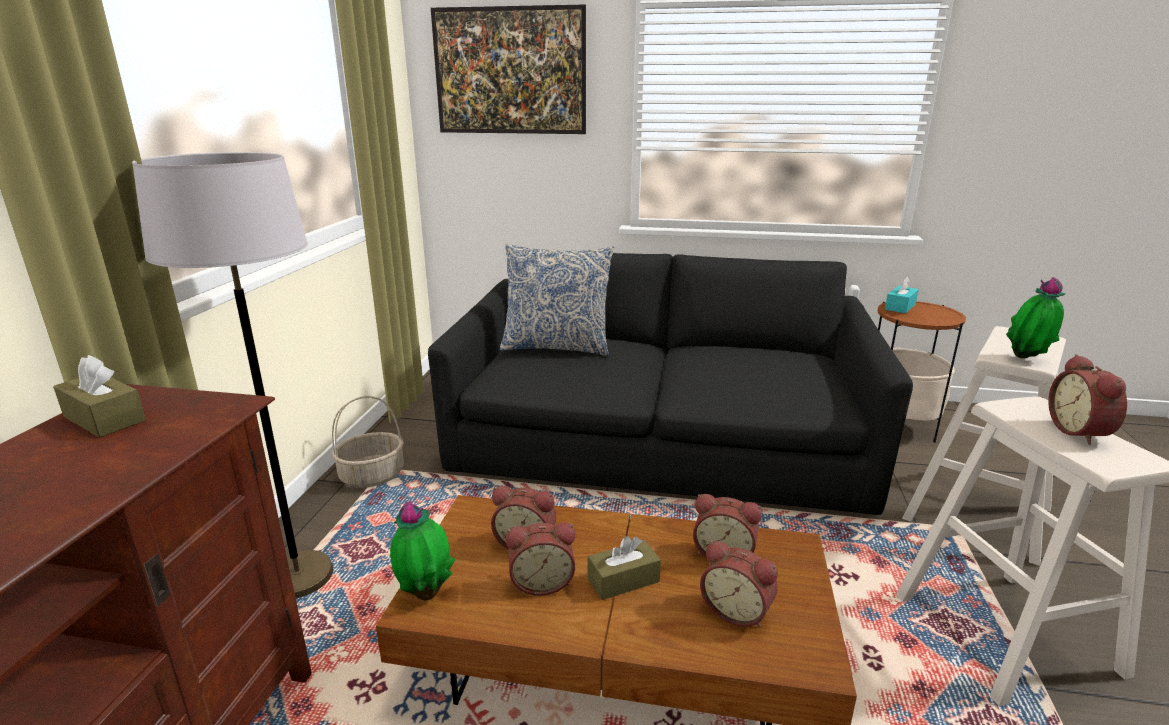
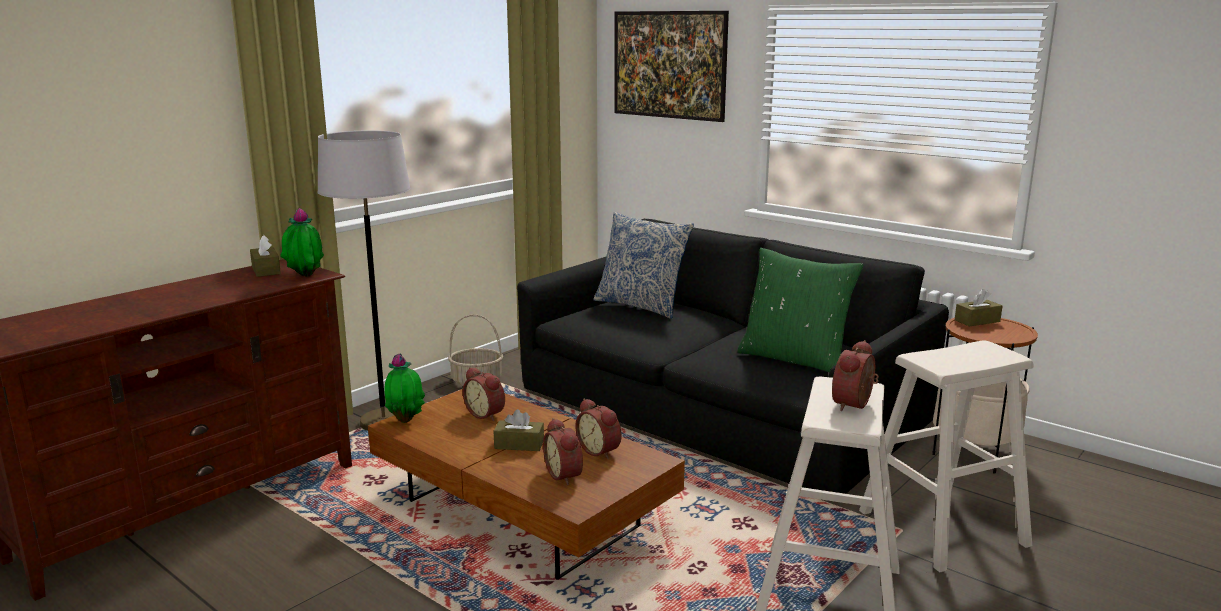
camera: 30 degrees right, 5 degrees down
(541, 582) = (472, 432): alarm clock -> none
(778, 376) = (795, 358): none -> green pillow
(900, 307) = (977, 321): turquoise tissue box -> brown tissue box
(1026, 359) = (940, 363): potted plant -> potted plant (304, 277)

